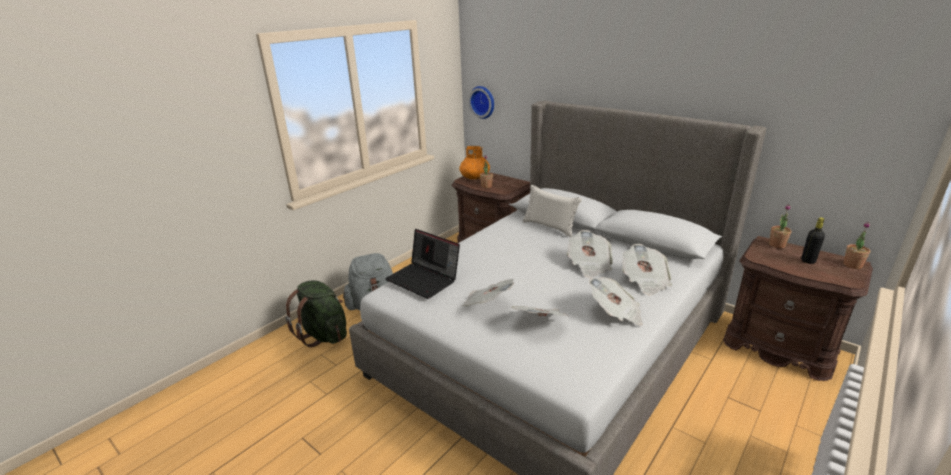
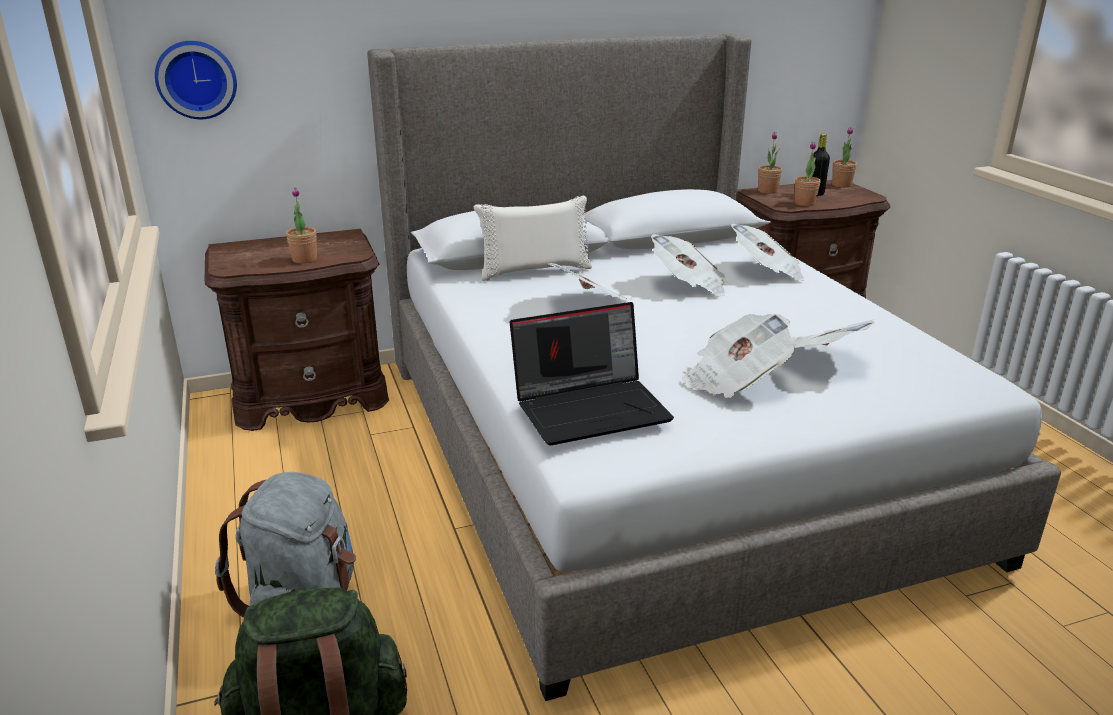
camera: 60 degrees left, 0 degrees up
(475, 177) = (240, 256): orange vase -> none
(615, 313) = (830, 310): newspaper -> newspaper (590, 303)
(778, 262) = (804, 203): none -> potted plant

